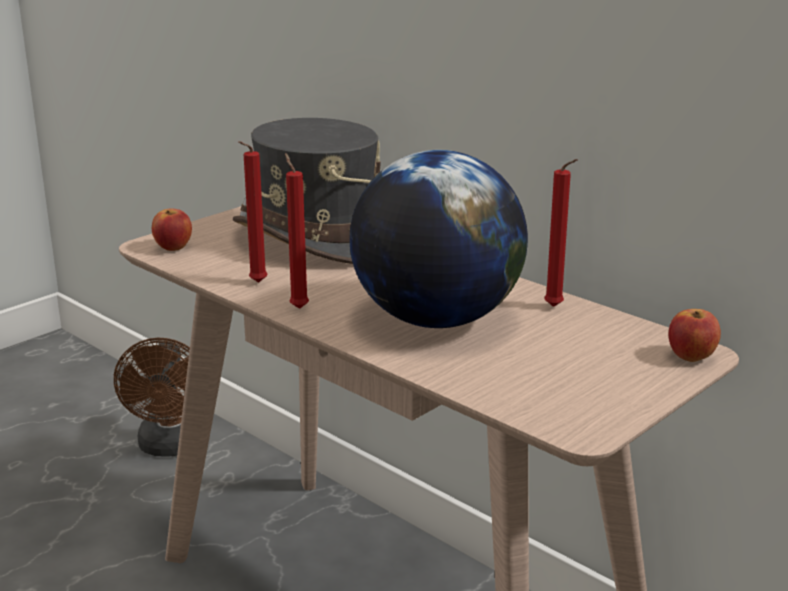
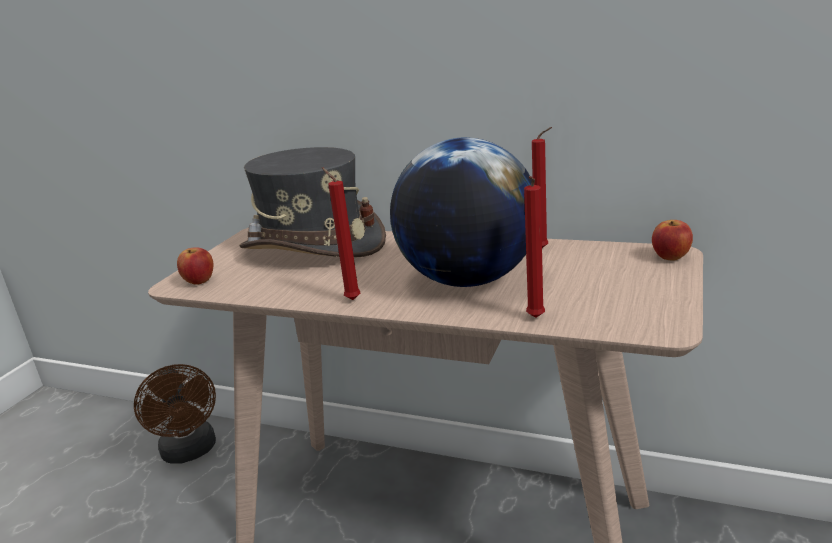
camera: 20 degrees left, 0 degrees up
(256, 283) = (297, 290): red candle -> red candle (535, 319)

